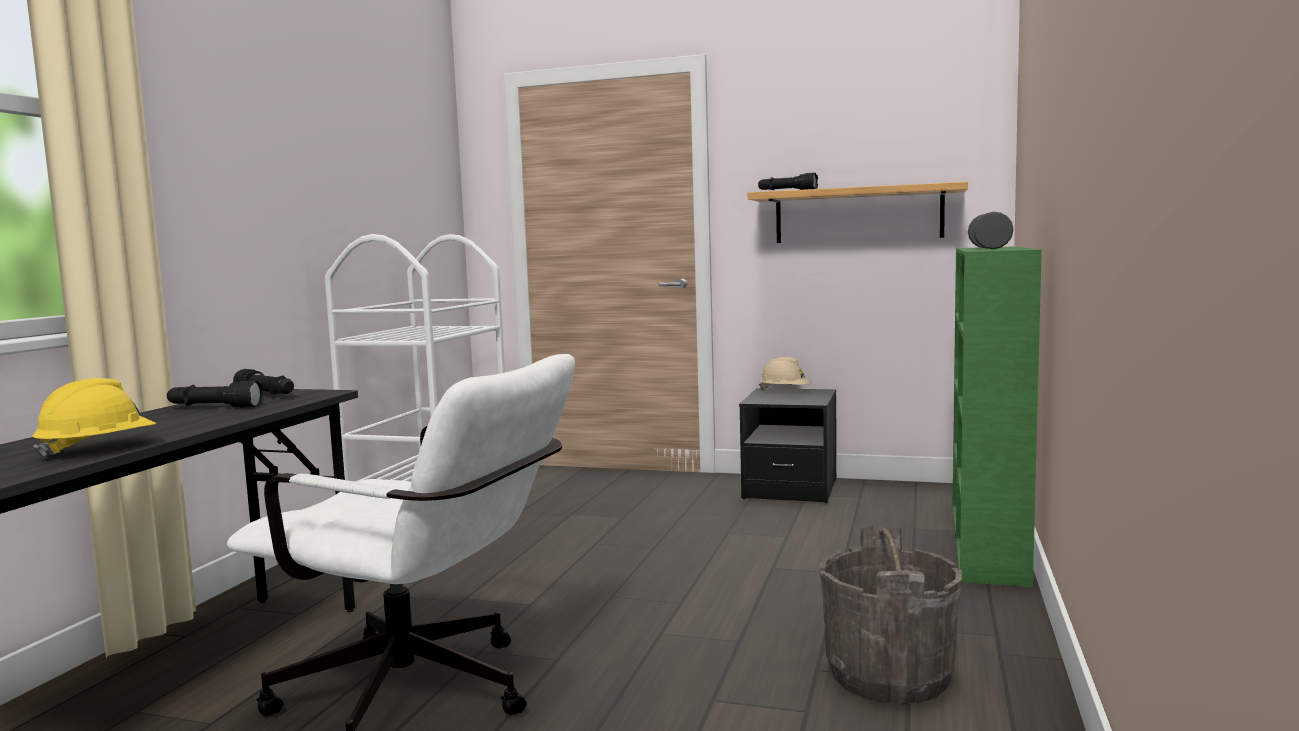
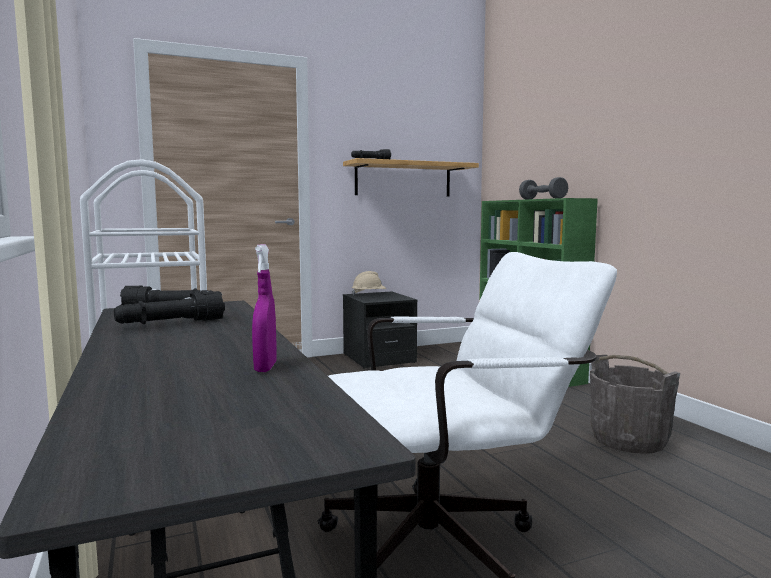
camera: 40 degrees left, 0 degrees up
(98, 450) = (265, 367): yellow hard hat -> purple spray bottle

